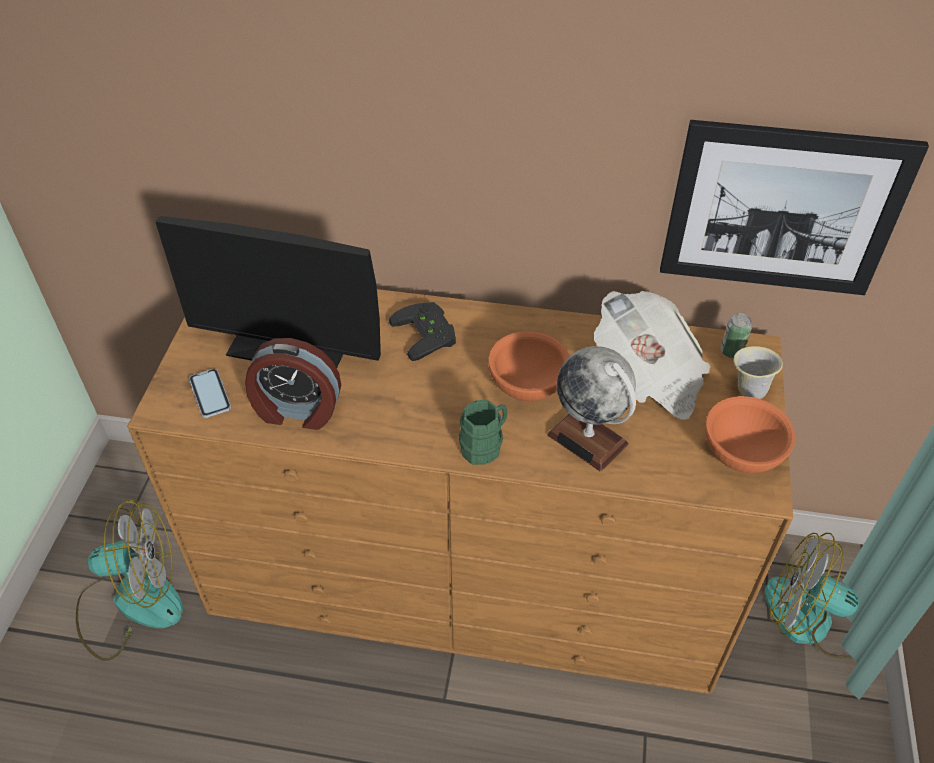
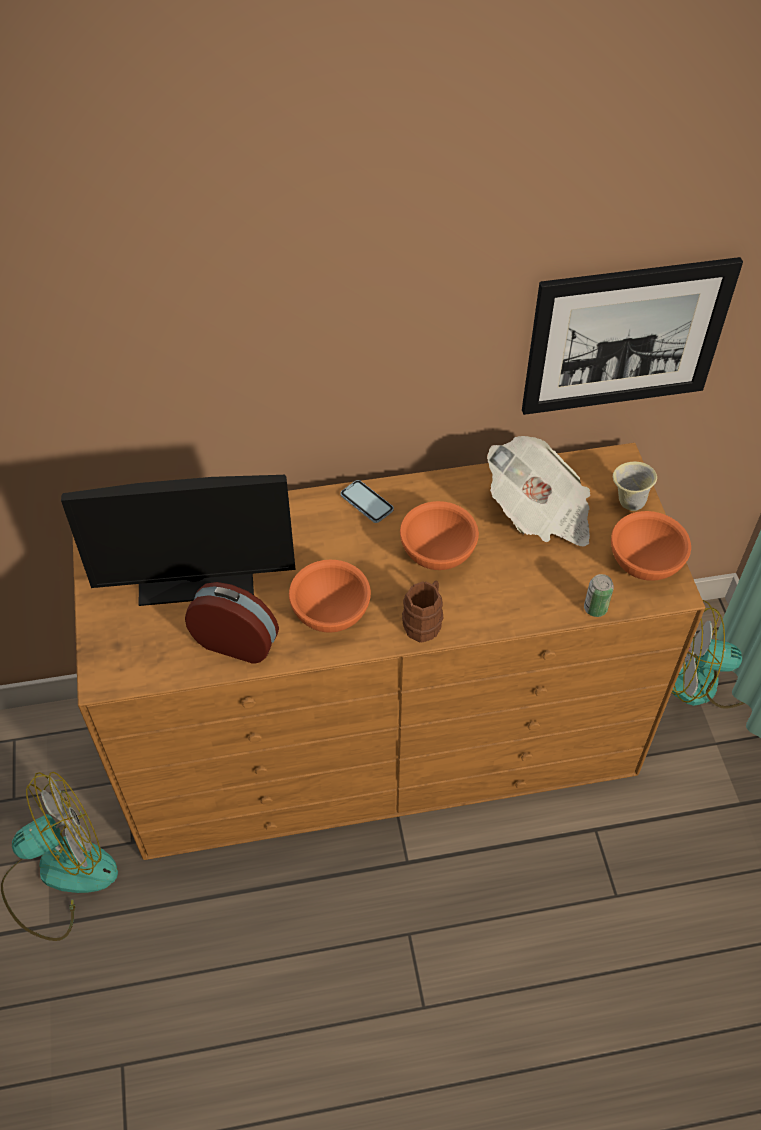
camera: 20 degrees left, 5 degrees up
(210, 394) = (144, 649): phone -> phone (366, 502)
(297, 411) = (237, 640): alarm clock -> alarm clock turned 150 degrees counterclockwise
(395, 413) = (330, 614): none -> orange bowl
(428, 333) = (323, 527): black game controller -> none
(485, 445) = (424, 621): green mug -> brown mug
(588, 439) = (511, 588): globe -> none
(731, 351) = (600, 469): can -> can (595, 608)

